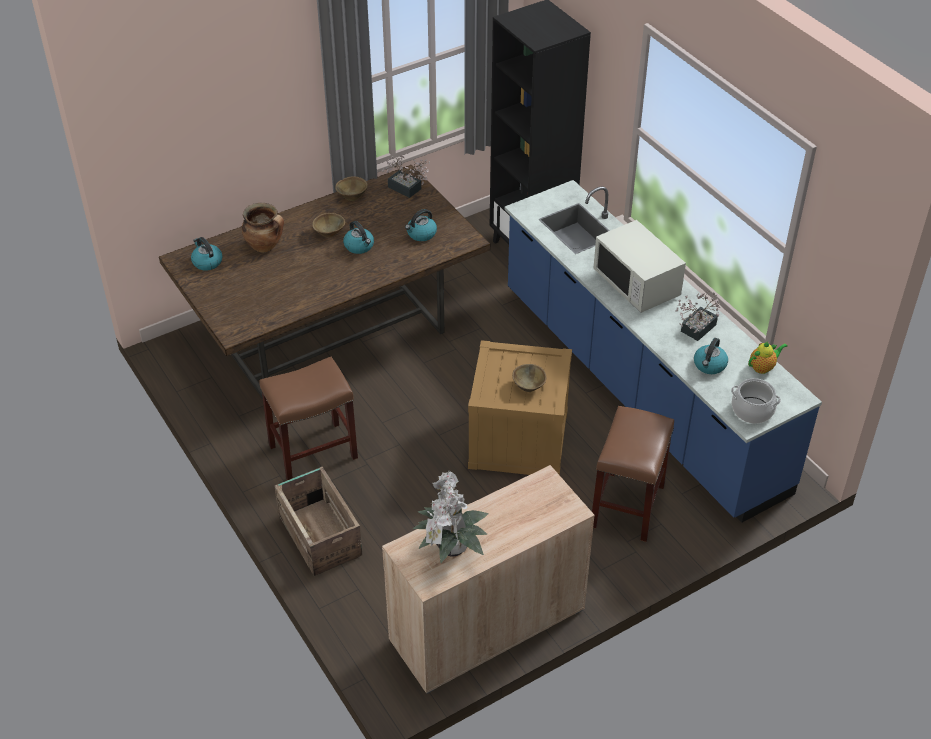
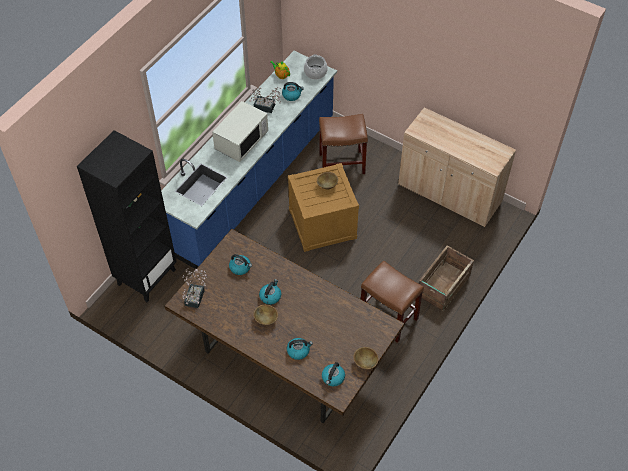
camera: 115 degrees left, 10 degrees up
(265, 246) = (298, 351): cooking pot -> kettle
(352, 196) = (219, 324): brown bowl -> brown bowl (365, 362)
(450, 550) = (481, 150): potted plant -> none

